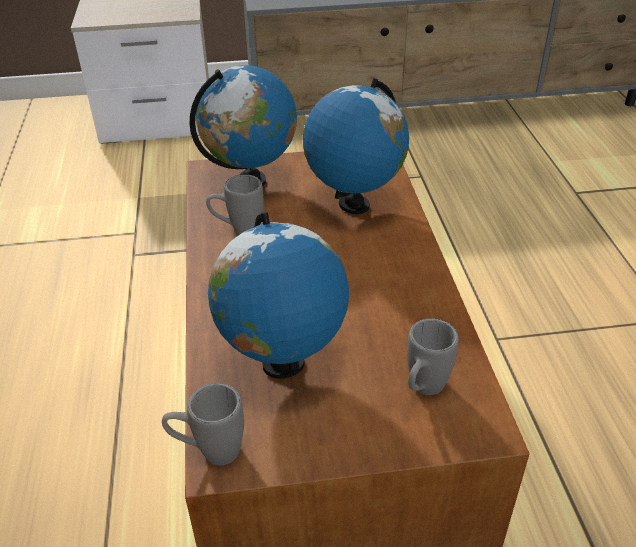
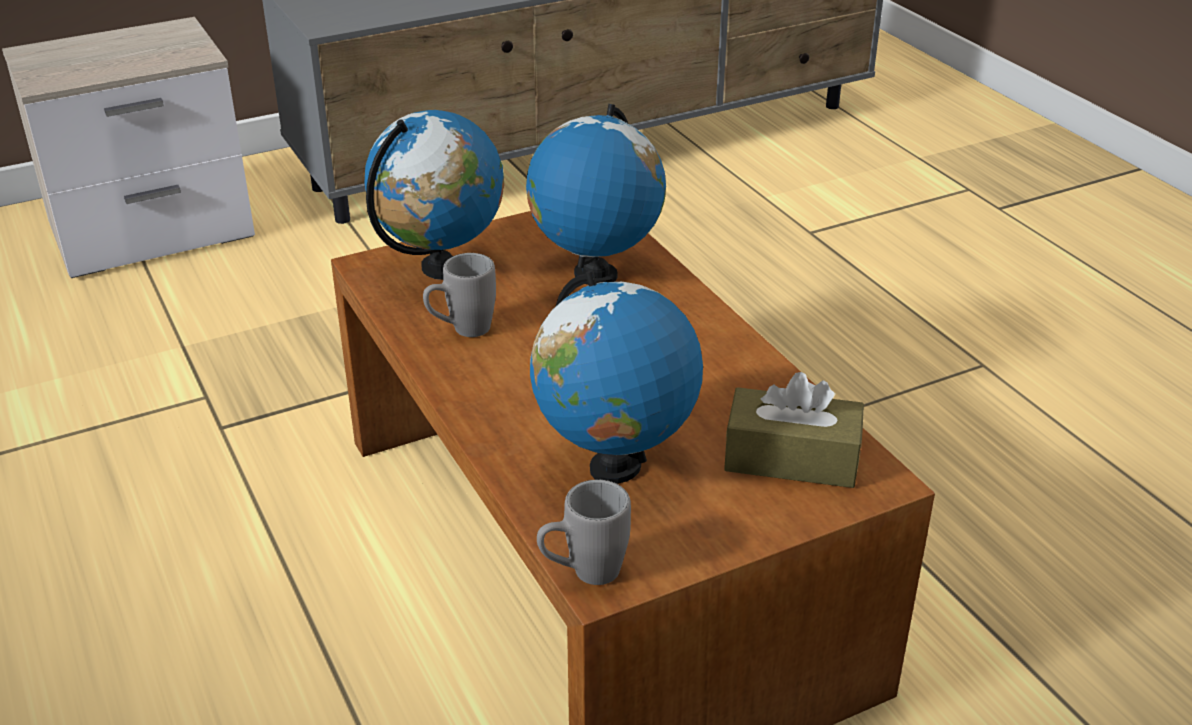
camera: 20 degrees left, 5 degrees down
(422, 390) = (791, 459): grey mug -> brown tissue box

